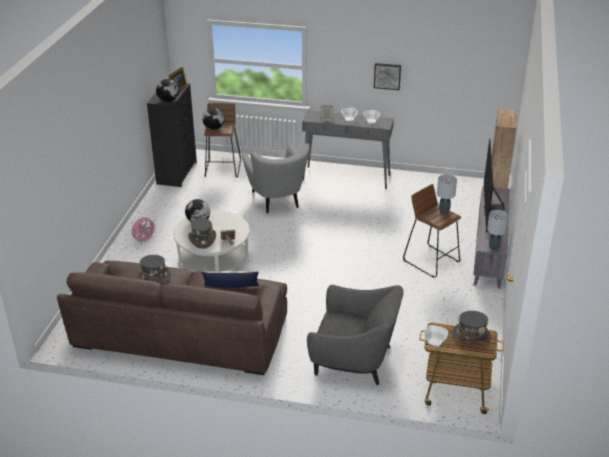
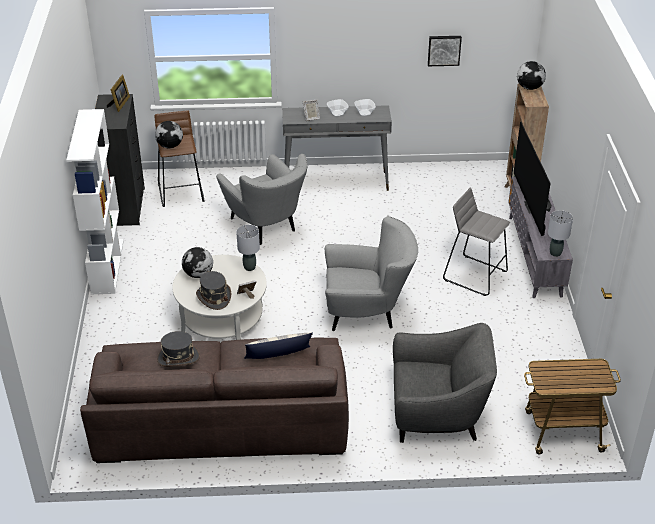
camera: 15 degrees left, 5 degrees up
(144, 211) = (107, 266): none -> white bookcase
(144, 240) = (124, 305): pink fan -> none
(168, 100) = (117, 121): globe -> globe (529, 87)
(329, 275) = (367, 313): none -> grey armchair
(387, 76) = (376, 55): picture -> picture (444, 50)
(431, 261) = (474, 275): brown stool -> grey stool
(435, 342) = (546, 385): bowl -> none
(444, 212) = (489, 218): grey table lamp -> grey table lamp (250, 267)
(471, 335) = (581, 369): grey hat -> none

